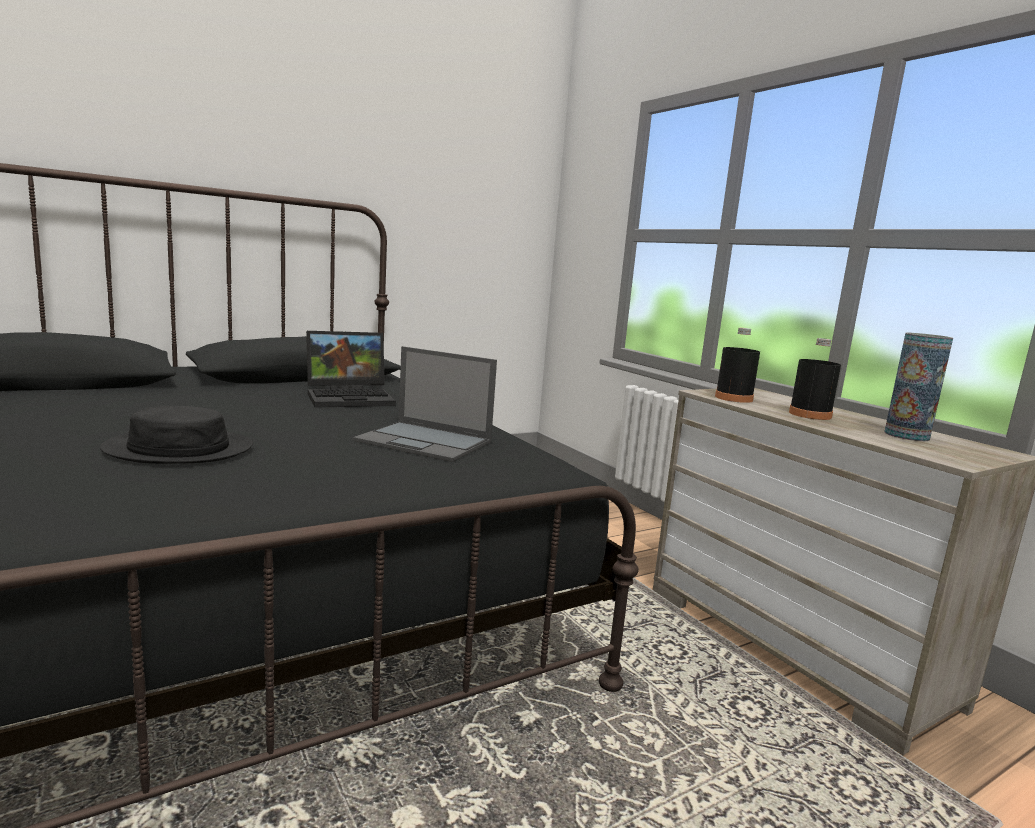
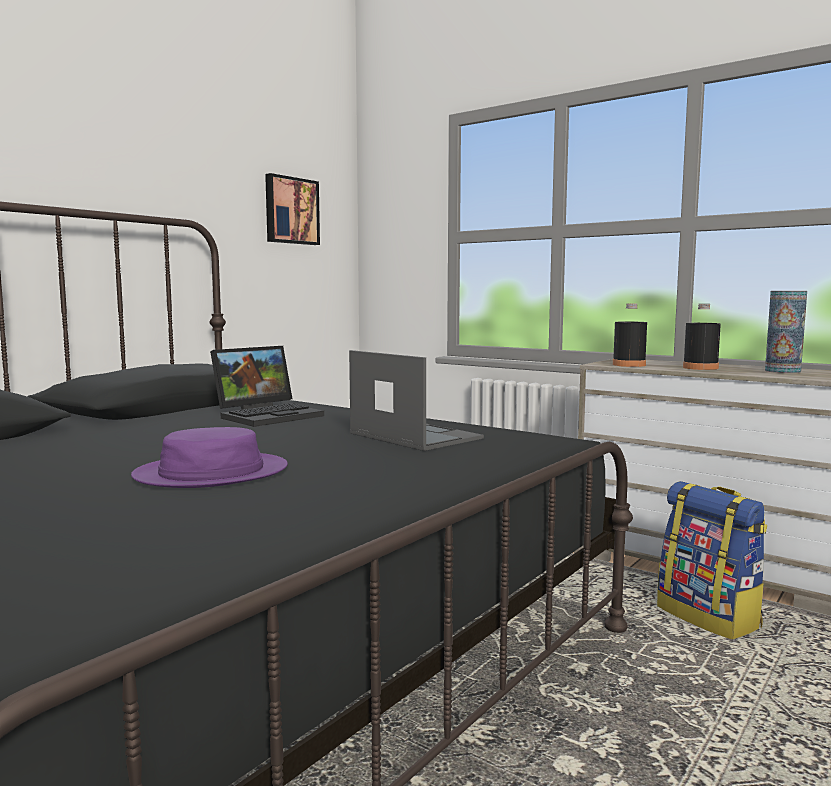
camera: 20 degrees left, 5 degrees down
(179, 449) = (212, 473): black hat -> purple hat
(425, 442) = (413, 436): laptop -> laptop turned 135 degrees counterclockwise
(477, 199) = (291, 211): none -> picture
(732, 703) = (709, 617): none -> backpack

